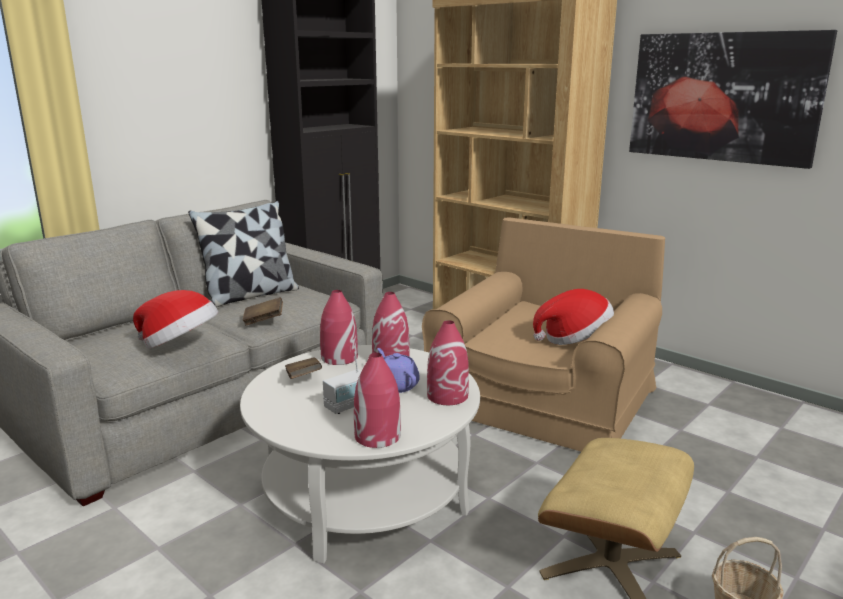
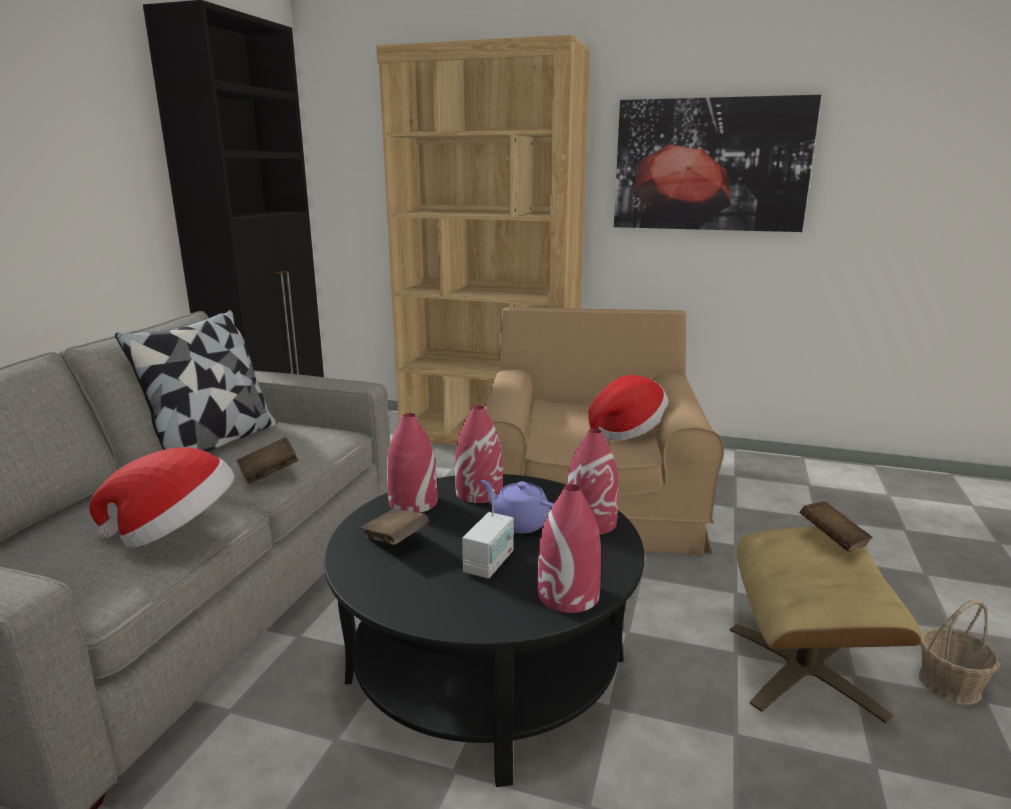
camera: 25 degrees left, 0 degrees up
(364, 492) = (486, 668): white coffee table -> black coffee table
(652, 455) = (832, 540): none -> brown book

